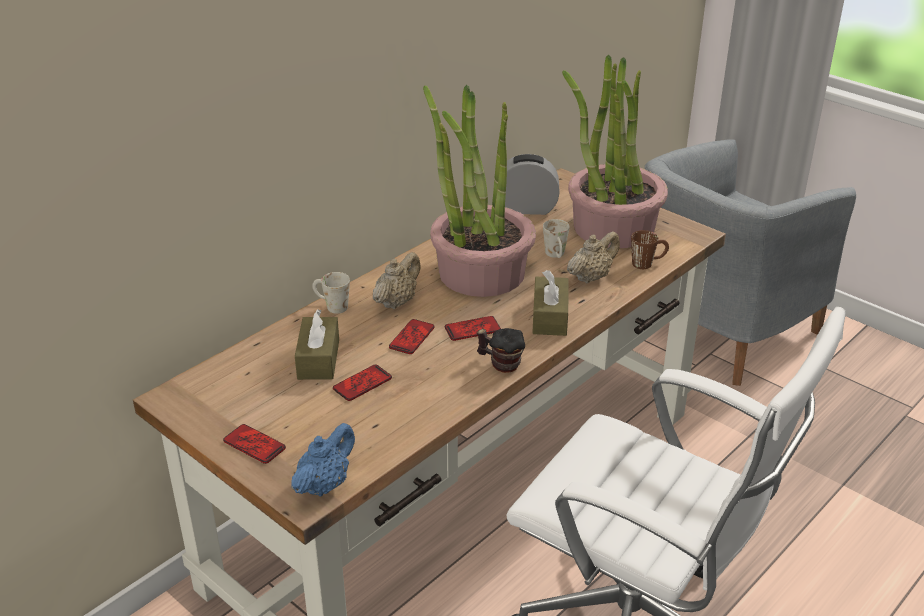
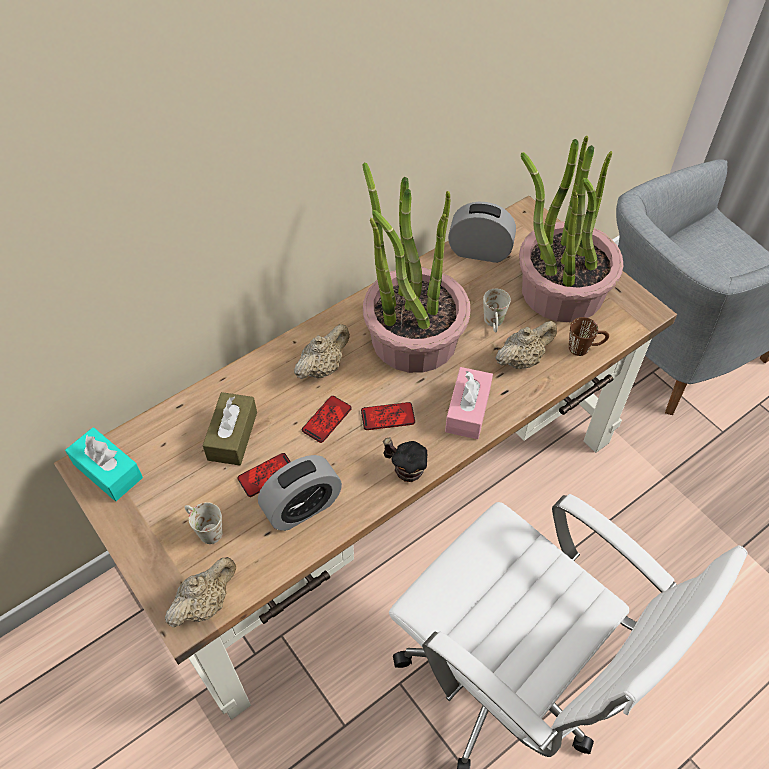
camera: 10 degrees right, 20 degrees up
(193, 399) = (108, 471): none -> turquoise tissue box
(254, 445) = (151, 540): phone -> none
(325, 484) = (205, 603): blue teapot -> beige teapot
(331, 306) = (259, 364): white mug -> white mug (205, 529)
(405, 402) = (302, 507): none -> alarm clock
(550, 317) = (468, 410): brown tissue box -> pink tissue box

